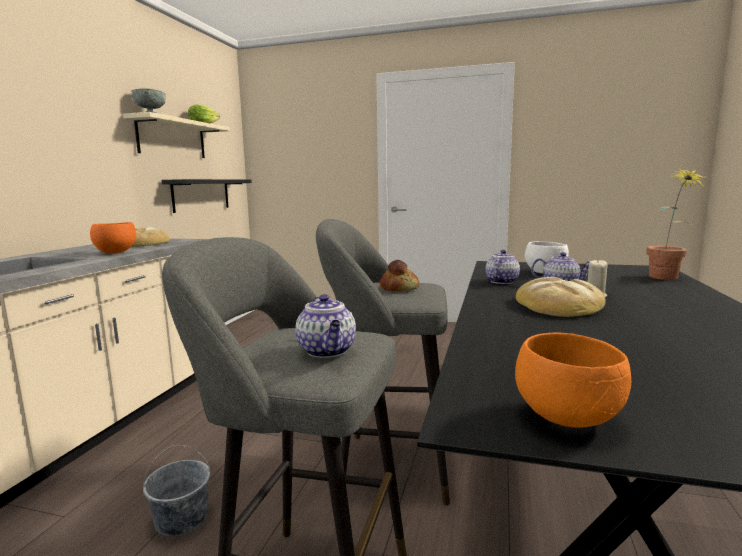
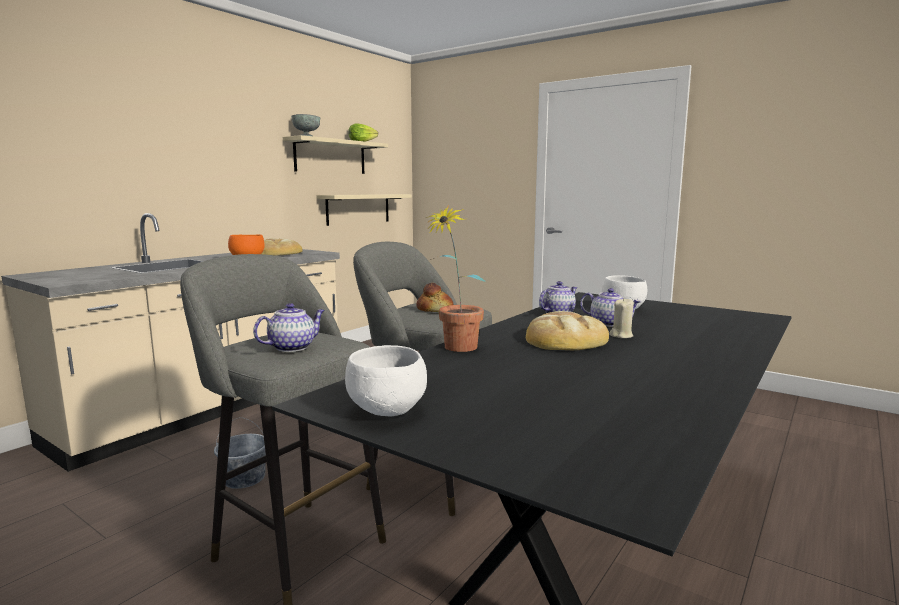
camera: 20 degrees right, 0 degrees up
(201, 195) = (358, 209): black shelf -> beige shelf
(327, 351) = (292, 347): teapot -> teapot turned 135 degrees counterclockwise
(569, 419) = (389, 411): orange bowl -> white bowl
(666, 278) = (747, 328): potted plant -> potted plant (455, 349)

